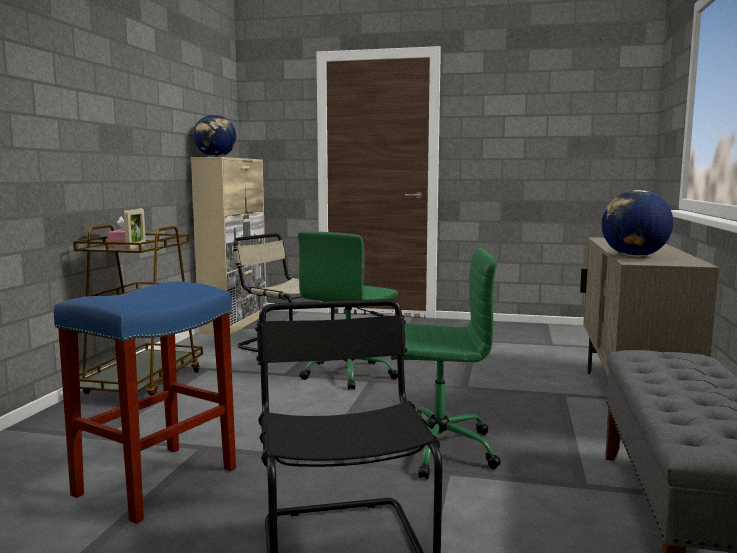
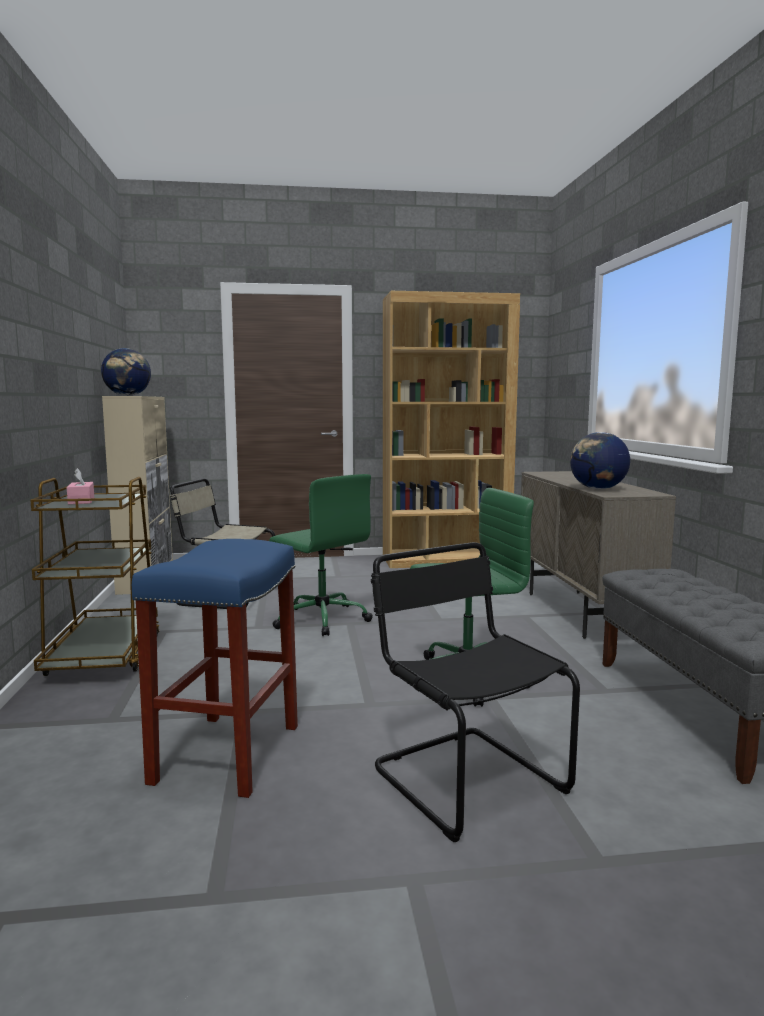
camera: 20 degrees left, 0 degrees up
(136, 247) = (102, 502): picture frame -> none
(349, 374) = (321, 619): green office chair -> green office chair turned 60 degrees counterclockwise
(526, 330) = (446, 560): none -> brown bookcase

